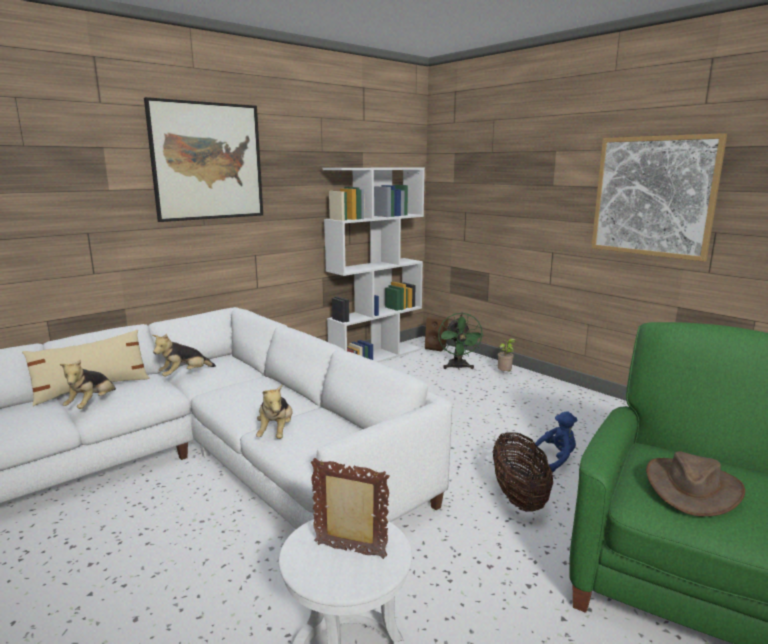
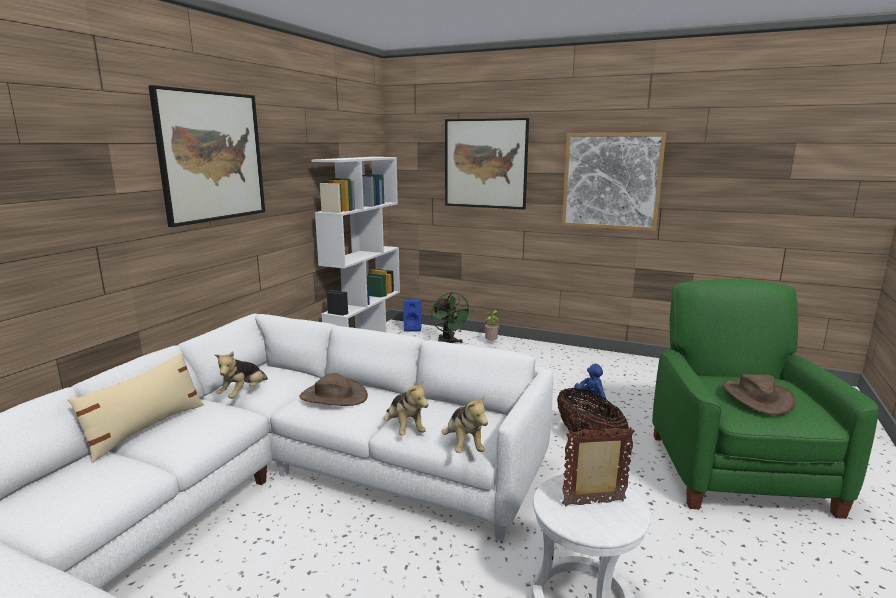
camera: 25 degrees left, 0 degrees up
(92, 404) = (172, 444): plush toy -> plush toy (464, 445)
(247, 391) = (333, 397): none -> brown hat
(436, 347) = (413, 328): brown speaker -> blue speaker
(517, 175) = (485, 163): none -> picture

